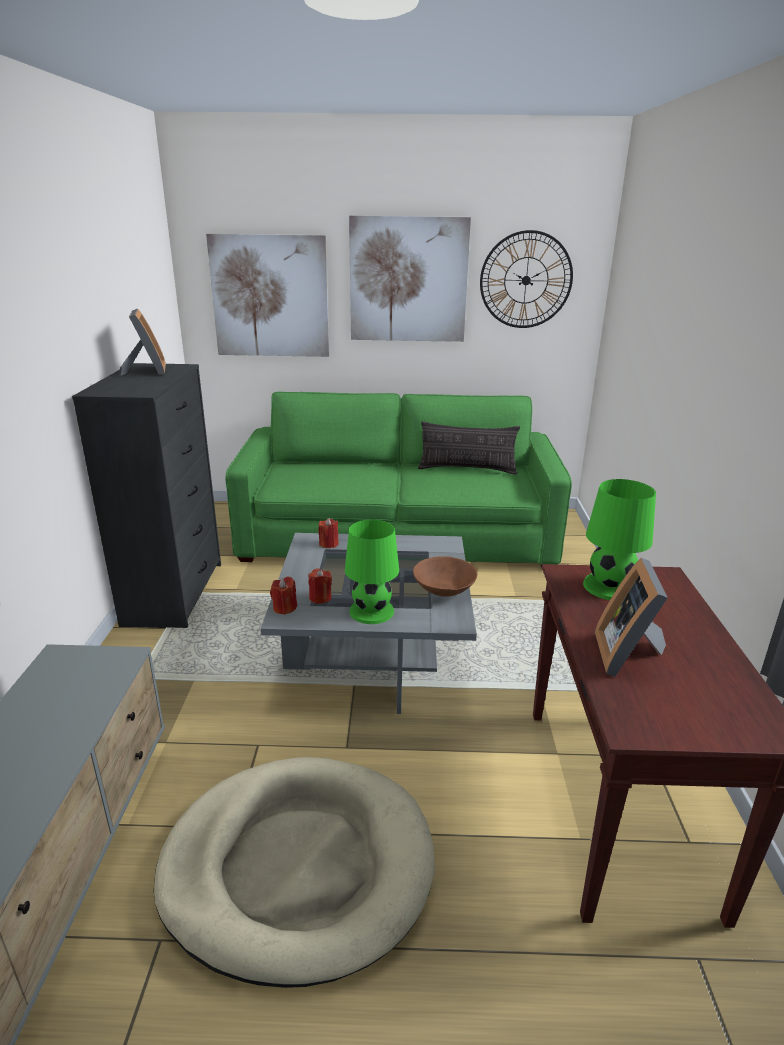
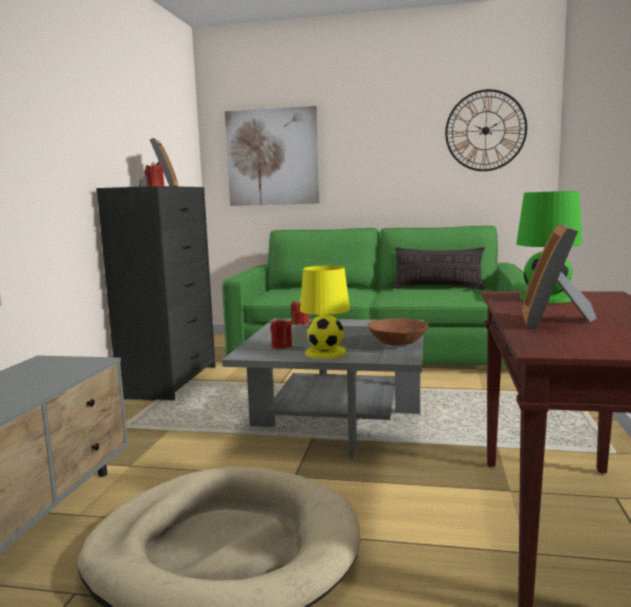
camera: 10 degrees right, 15 degrees down
(284, 608) = (248, 350): red candle -> red candle (155, 186)
(372, 611) = (326, 352): green table lamp -> yellow table lamp
(408, 280) = (384, 137): picture -> none

